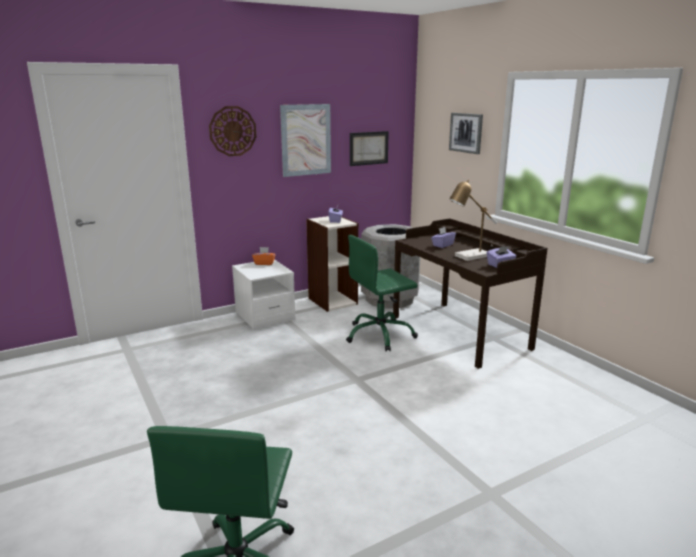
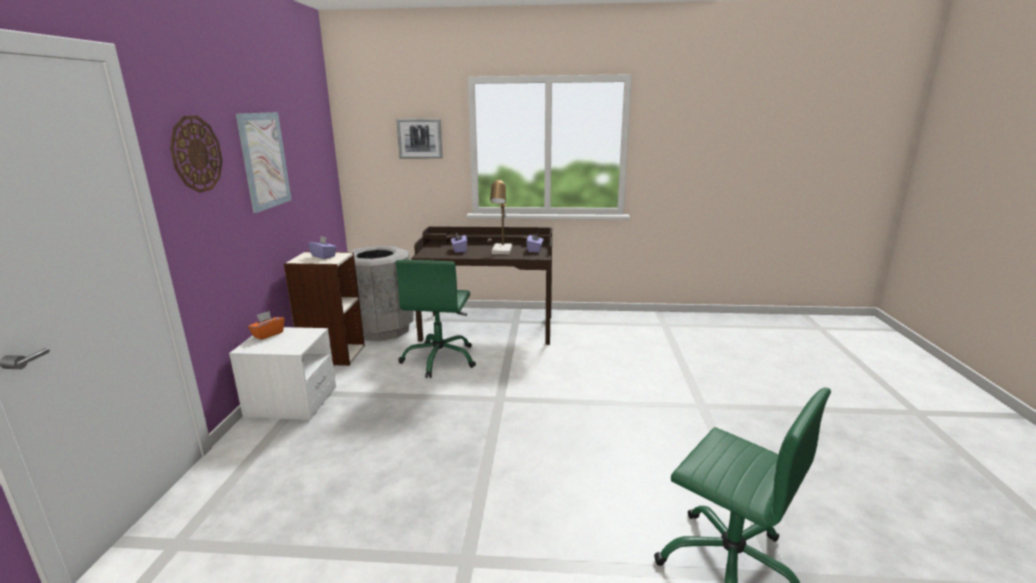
camera: 55 degrees left, 0 degrees up
(368, 148) = (311, 166): picture -> none

